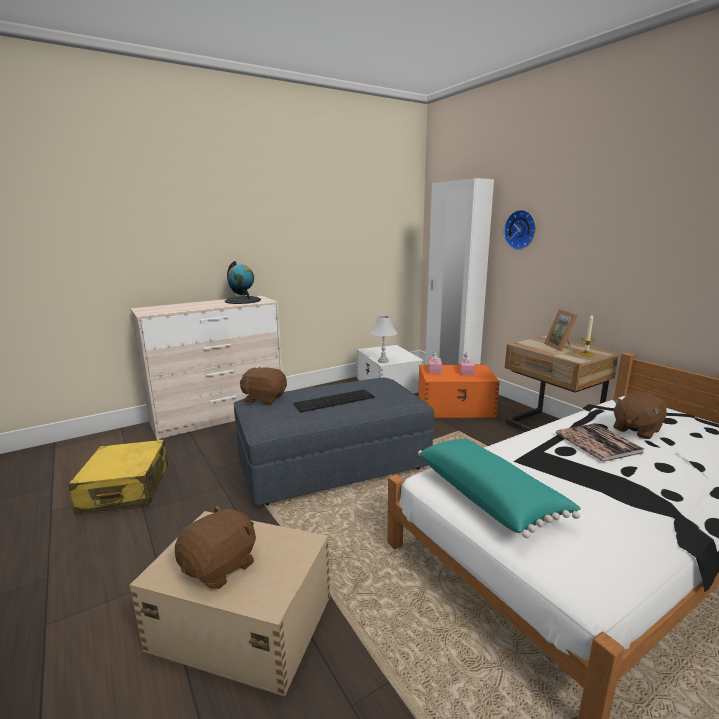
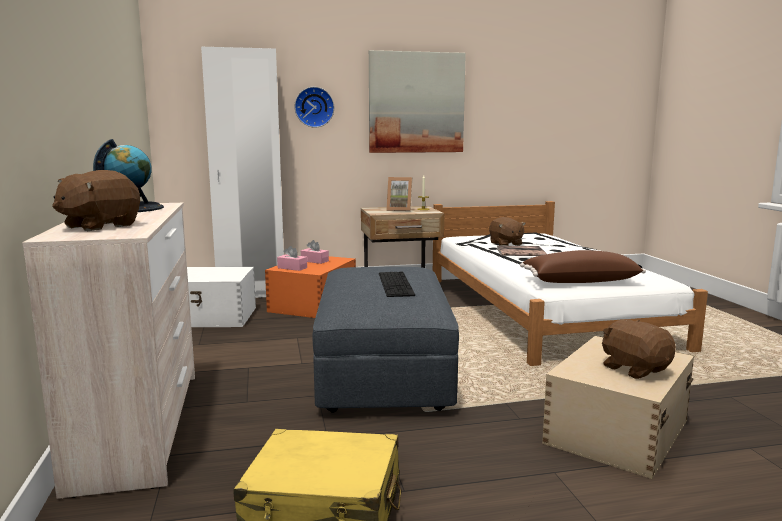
camera: 70 degrees left, 5 degrees down
(264, 399) = (352, 307): brown plush toy -> brown plush toy (99, 226)
(383, 361) = (226, 278): white table lamp -> none
(489, 496) = (579, 281): turquoise pillow -> brown pillow
(626, 225) = (416, 103): none -> picture

